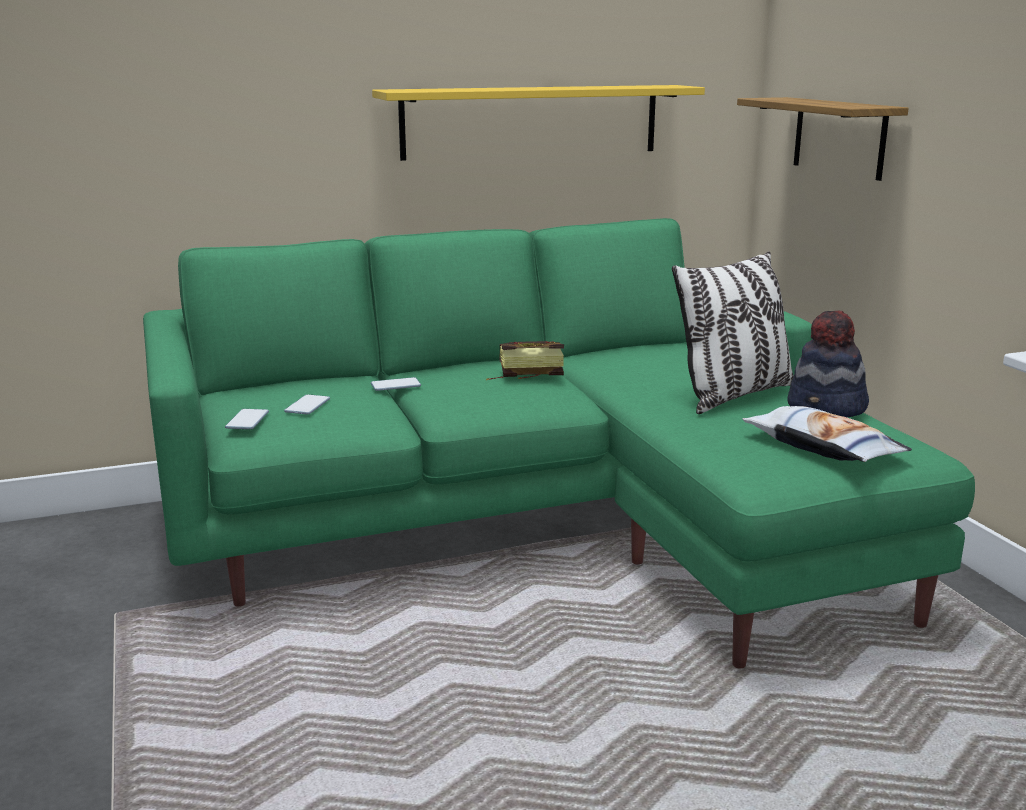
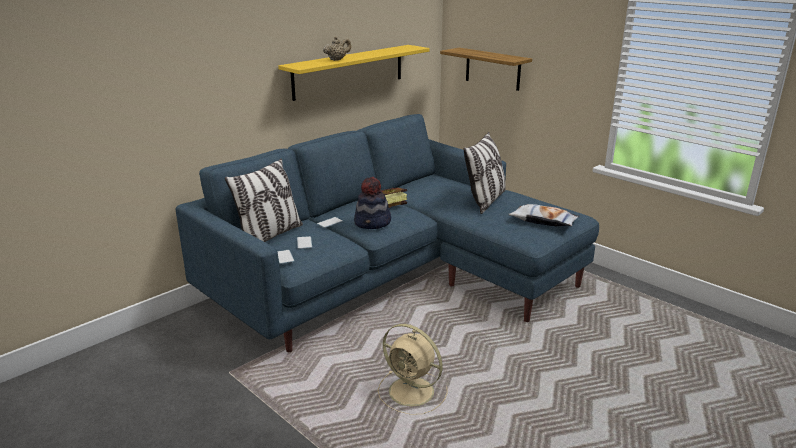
camera: 25 degrees left, 5 degrees up
(273, 388) = (270, 236): none -> pillow
(377, 739) = (413, 392): none -> beige fan
(488, 88) = (337, 60): none -> beige teapot
(534, 530) = (393, 280): green sofa -> blue sofa
(827, 408) = (527, 201): hat -> hat (373, 223)

